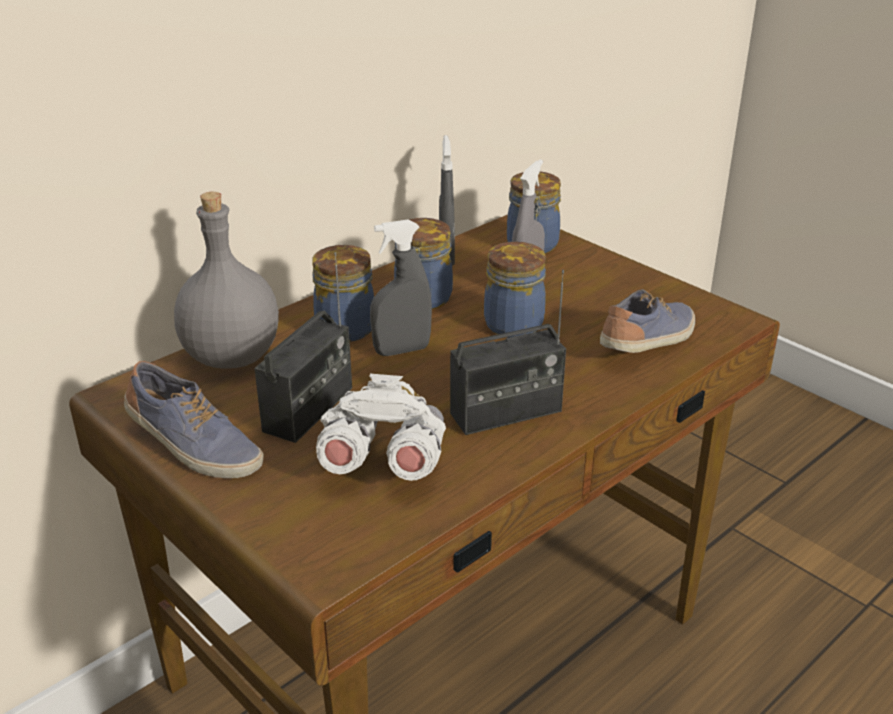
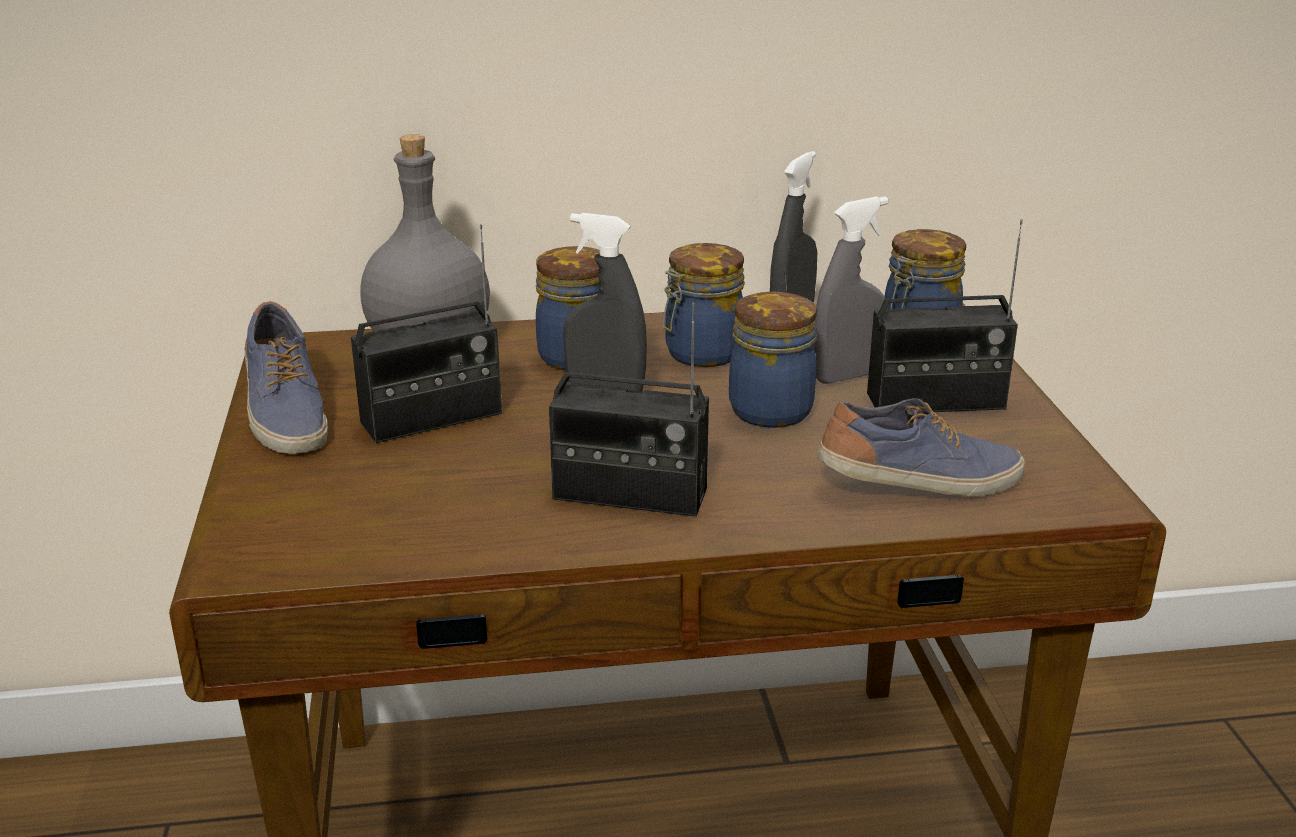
camera: 35 degrees right, 5 degrees down
(384, 463) = (431, 493): white binoculars -> none
(592, 286) = (935, 401): none -> radio

